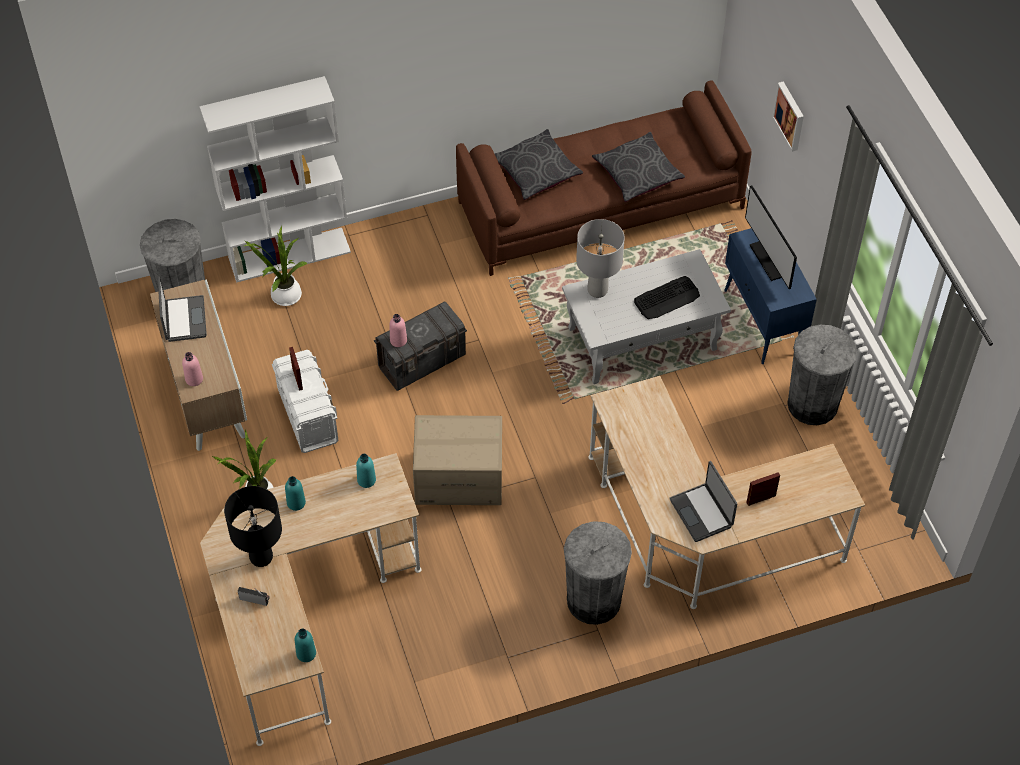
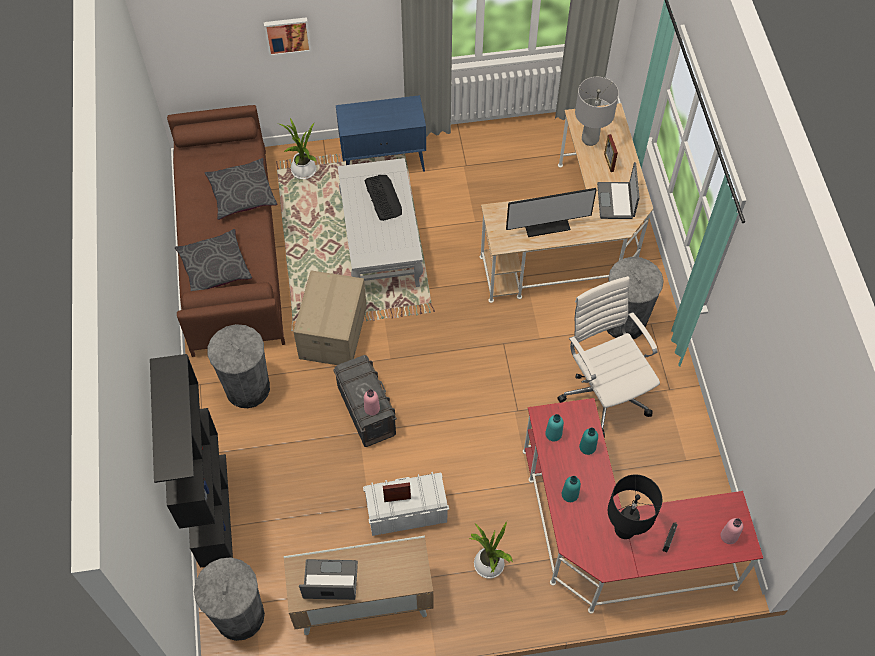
camera: 80 degrees left, 5 degrees up
(194, 379) = (406, 577): pink bottle -> pink bottle (729, 536)
(283, 295) = (261, 520): potted plant -> potted plant (303, 172)
(290, 254) = (212, 509): white bookcase -> black bookcase
(303, 611) = (611, 539): beige desk -> red desk
(306, 653) = (724, 502): turquoise bottle -> turquoise bottle (587, 447)
(459, 477) = (494, 399): cardboard box -> cardboard box (332, 332)
(491, 587) = (604, 391): none -> white office chair
(598, 290) = (362, 243): grey table lamp -> grey table lamp (589, 139)
(702, 513) = (616, 201): laptop -> laptop turned 105 degrees clockwise
(770, 259) = (374, 115): monitor -> monitor (546, 225)
(812, 404) = (468, 148): grey trash can -> grey trash can (247, 388)

